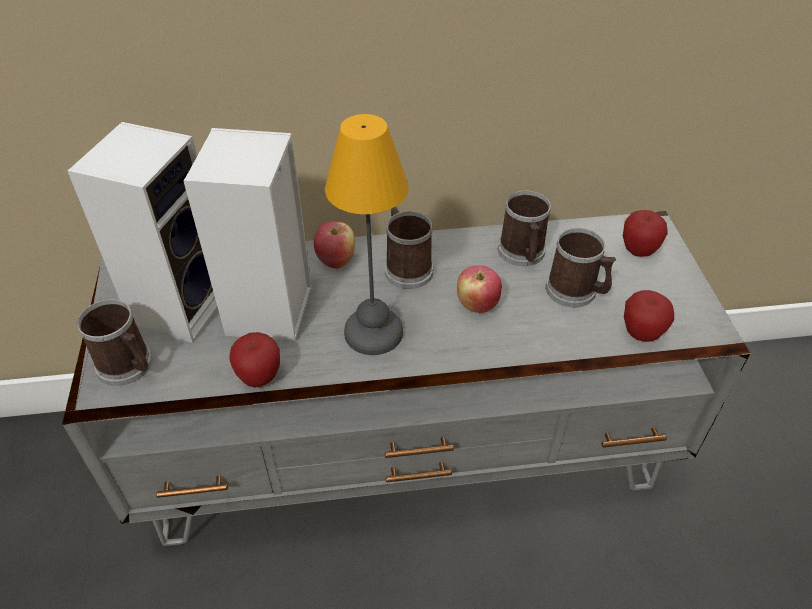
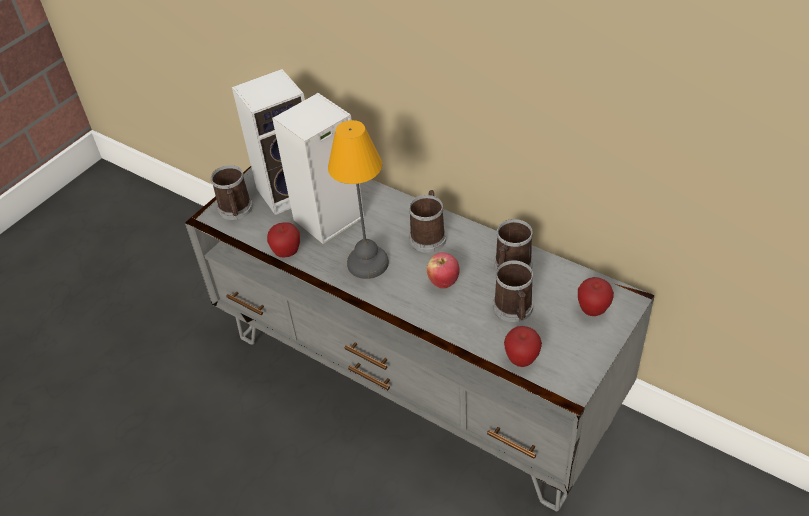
camera: 45 degrees right, 0 degrees up
(336, 261) = (394, 209): apple -> none

